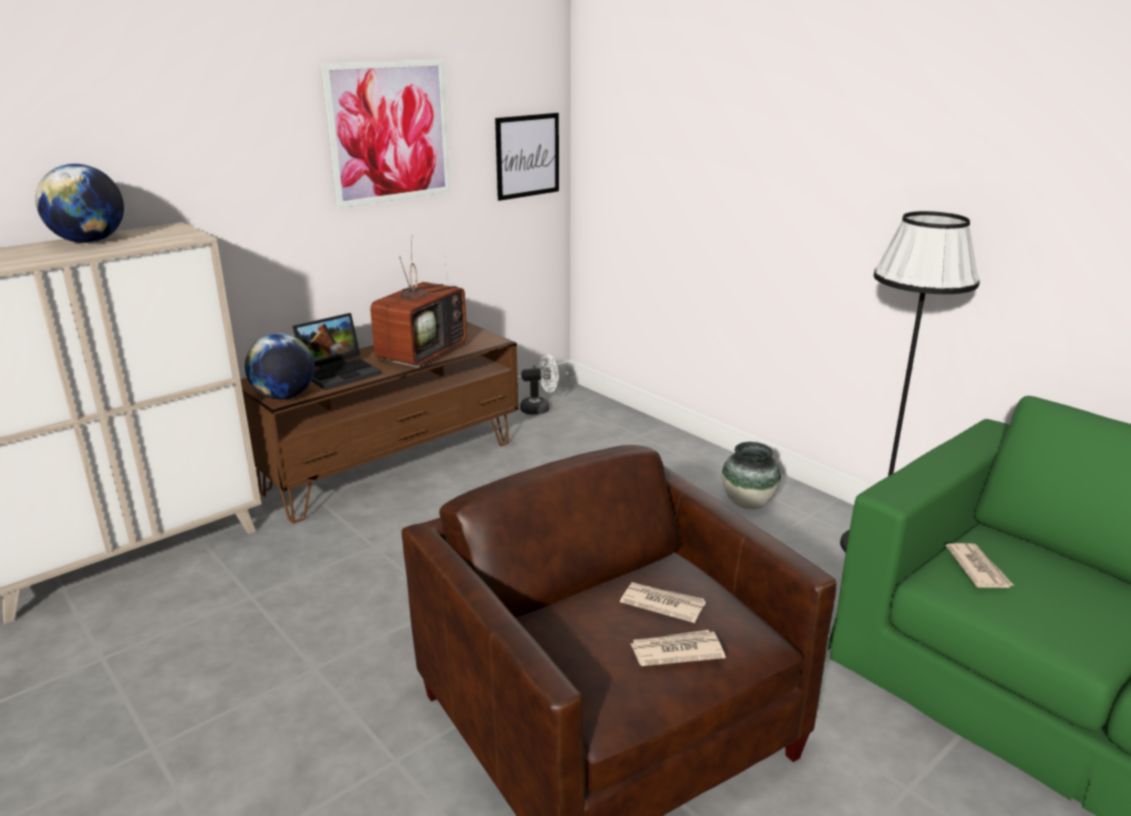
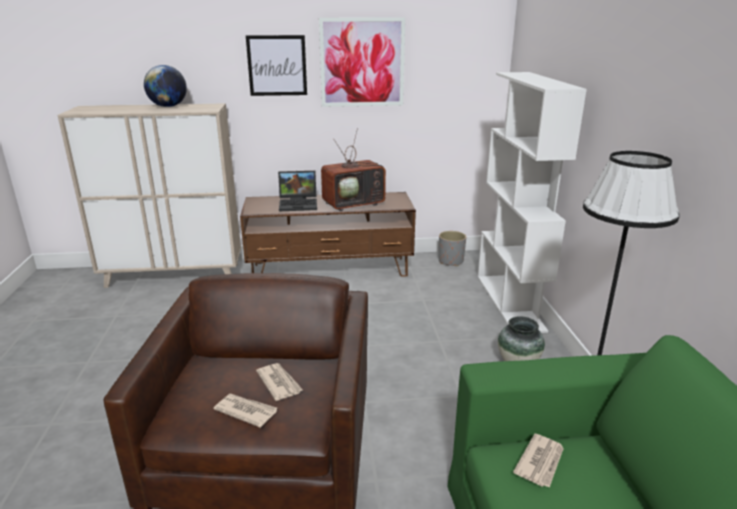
camera: 35 degrees right, 0 degrees up
(284, 396) = (256, 209): globe -> none
(527, 156) = (469, 87): picture -> picture (277, 65)
(540, 408) = (450, 261): white fan -> grey planter
(664, 438) = (510, 302): none -> white bookcase

